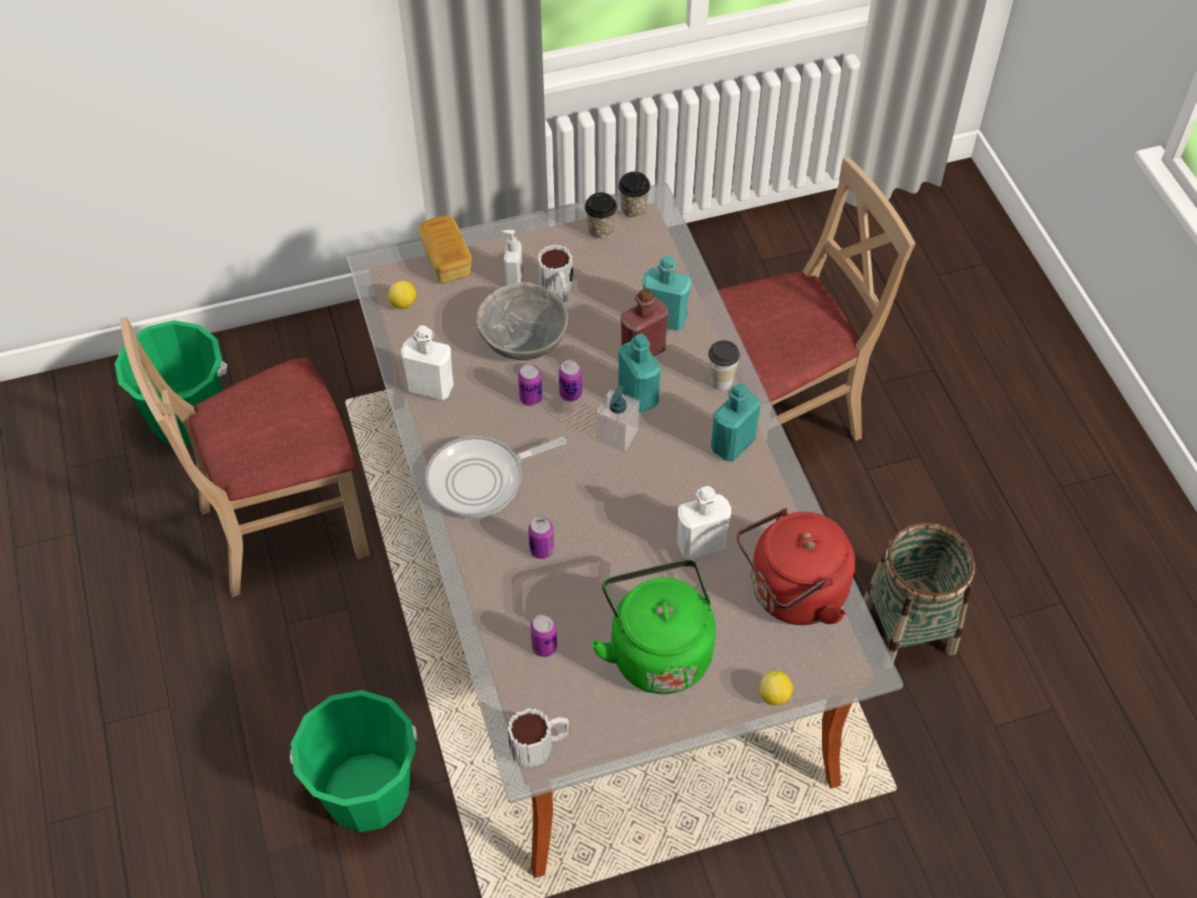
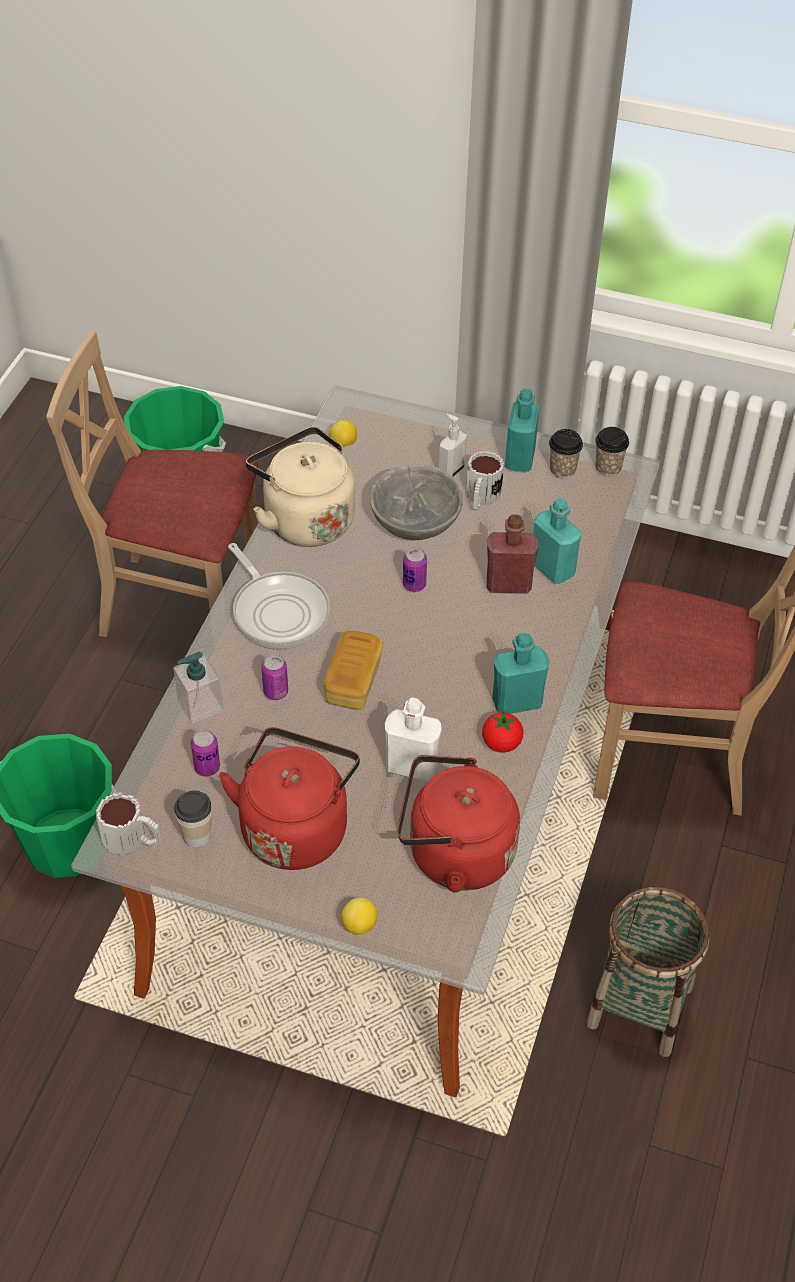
camera: 35 degrees right, 5 degrees down
(431, 387) = (305, 519): white bottle -> beige kettle
(446, 260) = (409, 429): bread -> bread (353, 682)
(481, 480) = (278, 611): frying pan -> frying pan turned 135 degrees counterclockwise
(531, 398) = (378, 570): can -> none
(617, 435) = (423, 638): soap dispenser -> soap dispenser (200, 705)
(638, 396) = (470, 617): turquoise bottle -> turquoise bottle (519, 459)
(657, 650) = (296, 826): green kettle -> red kettle
(721, 380) = (555, 645): cup -> cup (197, 836)
(750, 484) = (501, 743): none -> tomato

